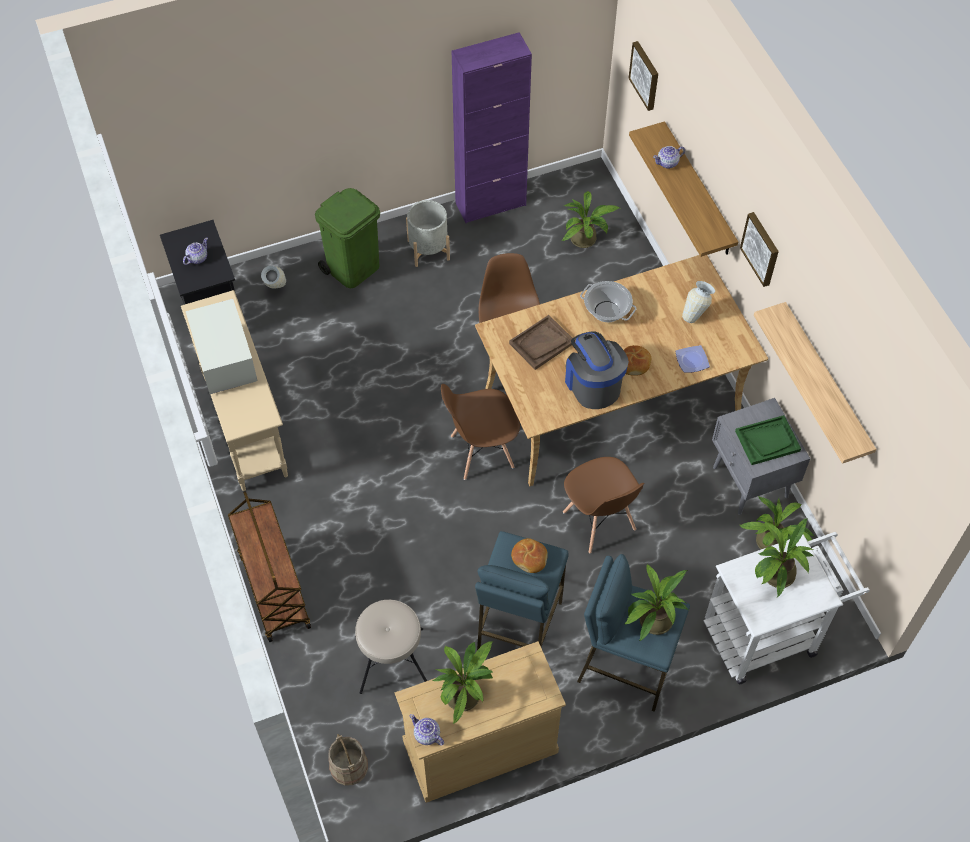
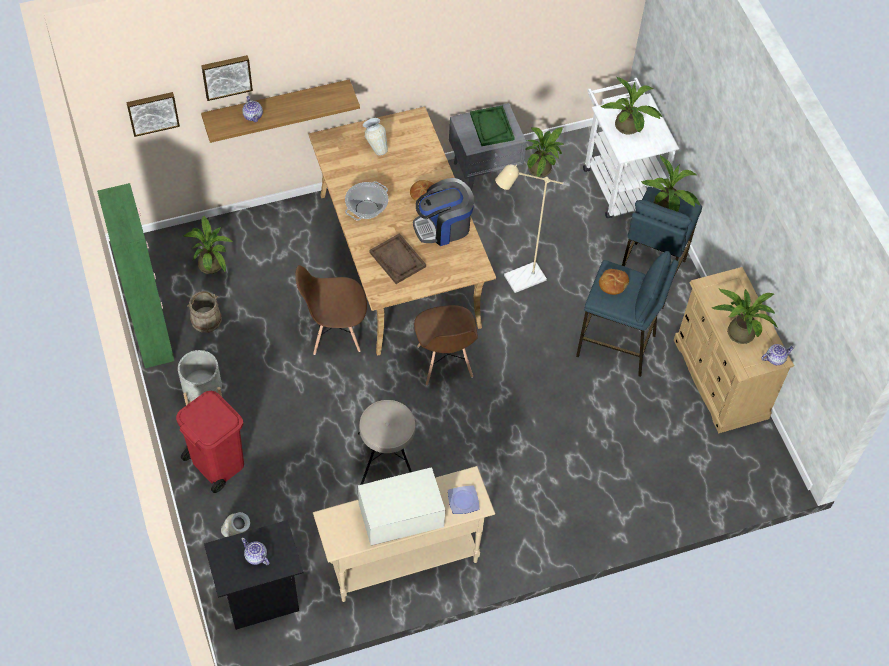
camera: 90 degrees left, 0 degrees up
(273, 589) = (581, 533): brown cart -> none
(348, 766) = (743, 473): beige bucket -> beige bucket (206, 320)
(353, 268) = (217, 462): green trash can -> red trash can
(392, 661) = (649, 439): beige stool -> beige stool (387, 457)
(427, 735) = (775, 358): teapot -> teapot turned 150 degrees counterclockwise
(490, 204) = (153, 337): purple cabinet -> green cabinet
(599, 522) = (518, 280): brown chair -> beige floor lamp
(691, 361) = (424, 156): plate -> plate (464, 501)
(761, 248) = (381, 51): picture -> picture (226, 76)
(825, 383) = (498, 45): shelf -> none

